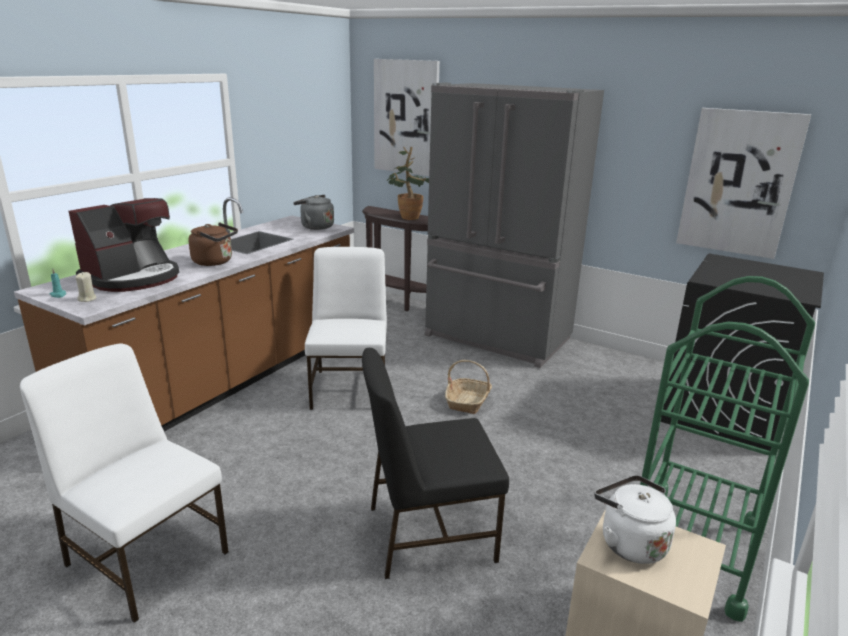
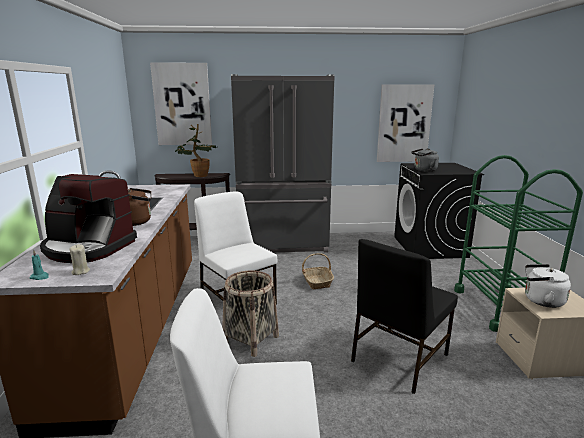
camera: 35 degrees left, 5 degrees down
(133, 278) = (88, 247): coffee machine -> coffee machine turned 105 degrees clockwise
(306, 436) = (251, 339): none -> basket
(315, 227) = (161, 188): grey kettle -> grey kettle (424, 170)

